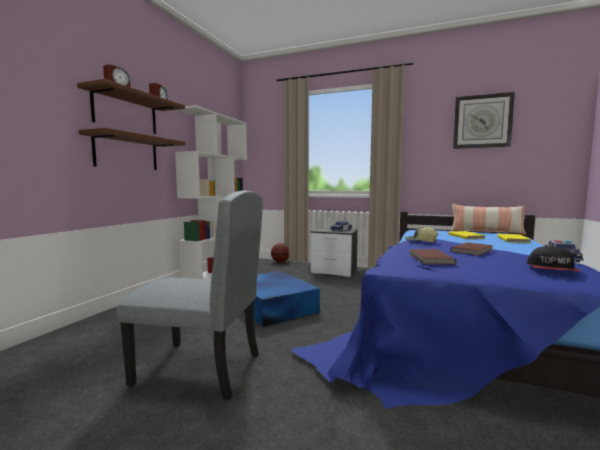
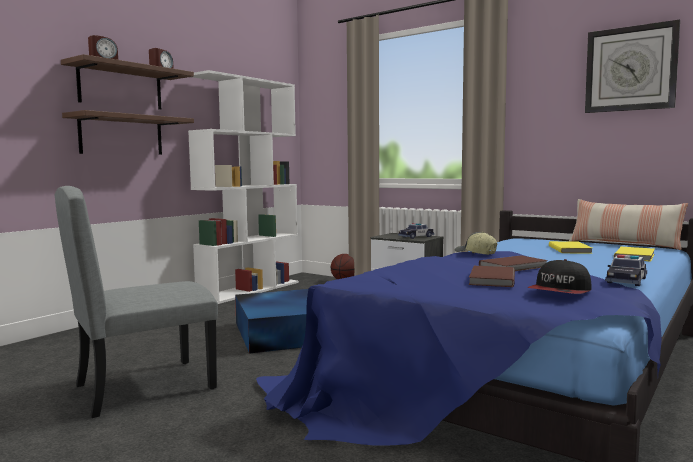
camera: 15 degrees right, 0 degrees up
(198, 369) = (145, 386): grey chair -> grey chair turned 120 degrees clockwise
(430, 259) = (422, 273): brown book -> brown book (490, 279)

